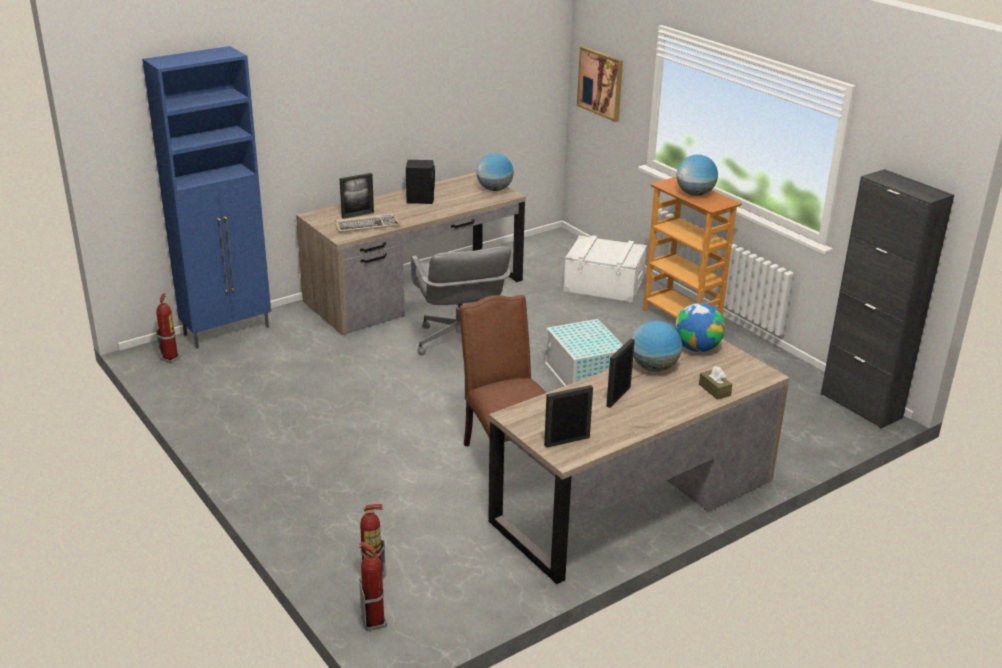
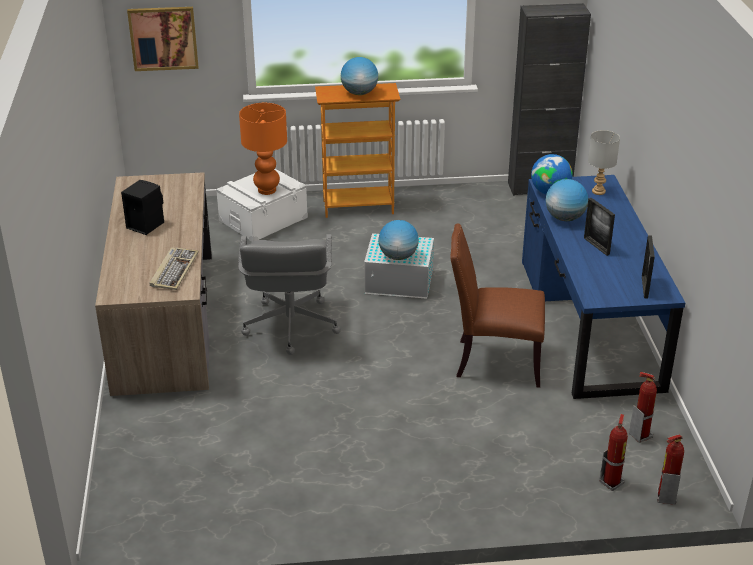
camera: 60 degrees left, 5 degrees up
(171, 358) = (138, 522): fire extinguisher -> fire extinguisher (640, 435)
(228, 331) = (119, 465): blue cabinet -> none
(357, 215) = (141, 269): picture frame -> none
(460, 343) = (290, 326): grey office chair -> grey office chair turned 75 degrees clockwise
(494, 189) = (170, 182): globe -> globe (398, 256)
(604, 254) = (267, 190): none -> orange table lamp
(634, 501) = (589, 323): brown desk -> blue desk
(714, 390) = (612, 207): brown tissue box -> none
(736, 375) = (598, 191): none -> grey table lamp

